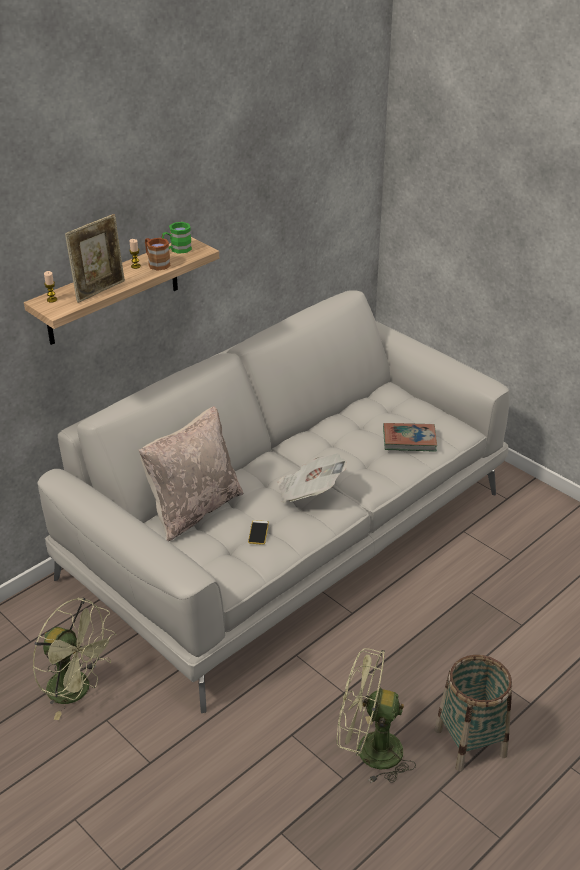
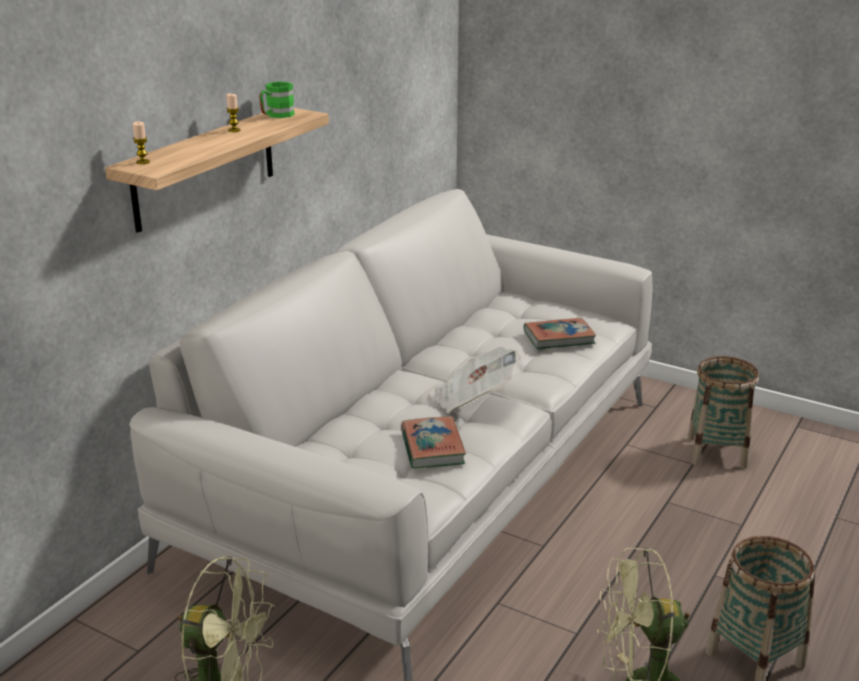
camera: 15 degrees left, 10 degrees down
(100, 290) = (201, 150): picture frame -> none
(156, 263) = (258, 126): brown mug -> none
(193, 509) = (338, 436): beige pillow -> none
(258, 532) = (432, 447): phone -> book
(537, 552) = (716, 452): none -> basket

